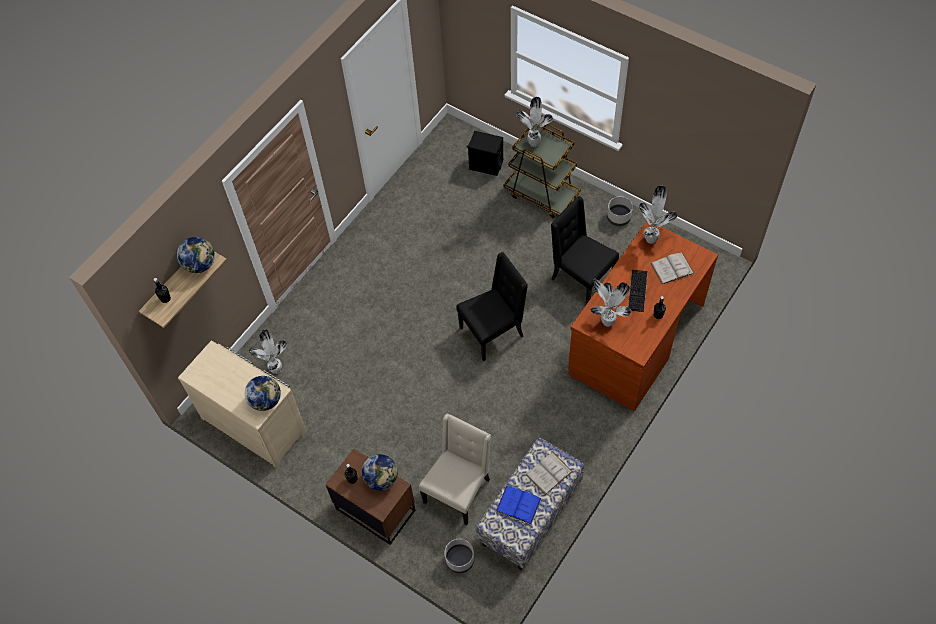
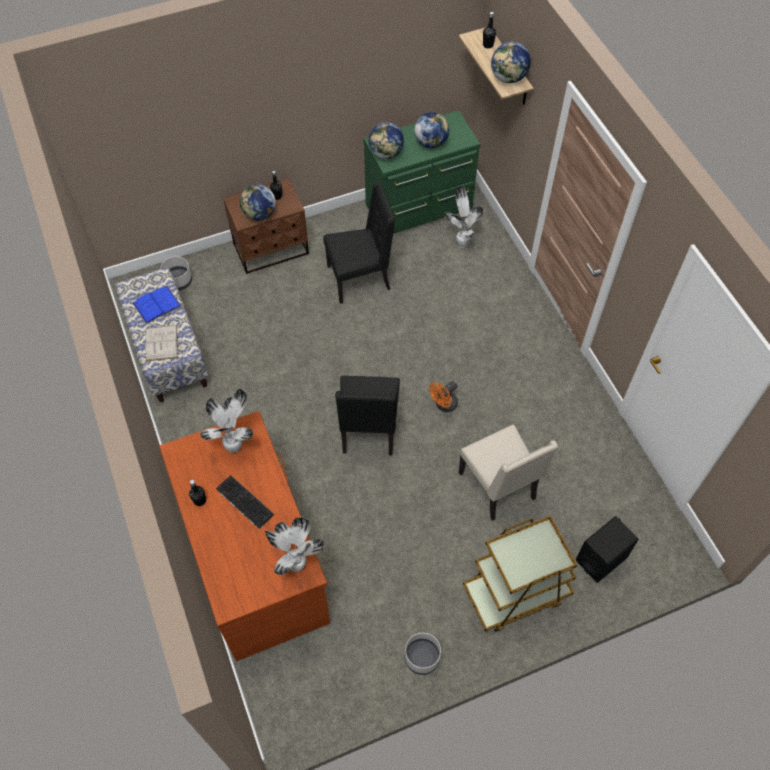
camera: 120 degrees right, 0 degrees up
(232, 375) = (431, 143): none -> globe
(254, 422) = (420, 208): beige dresser -> green dresser
(439, 299) = (443, 405): none -> orange fan
(458, 490) = (235, 312): beige chair -> beige chair (499, 487)
(532, 143) = (543, 546): potted plant -> none
(580, 278) = (370, 555): black chair -> black chair (360, 278)
(672, 268) = (241, 558): white book -> none

